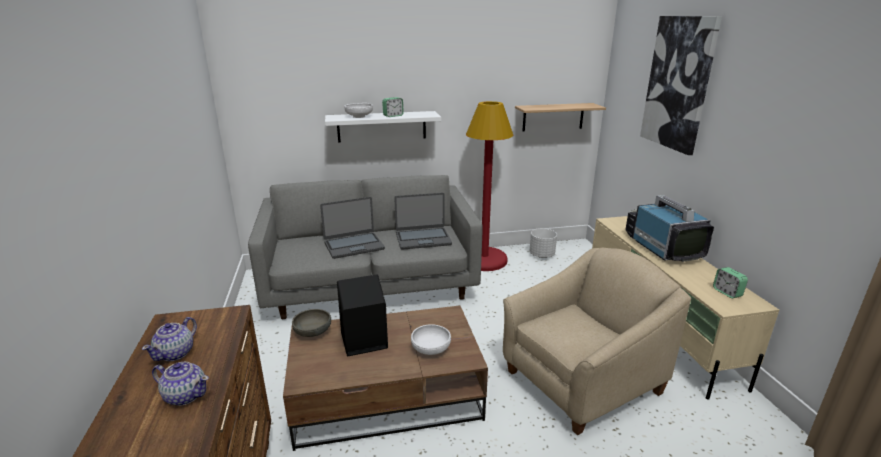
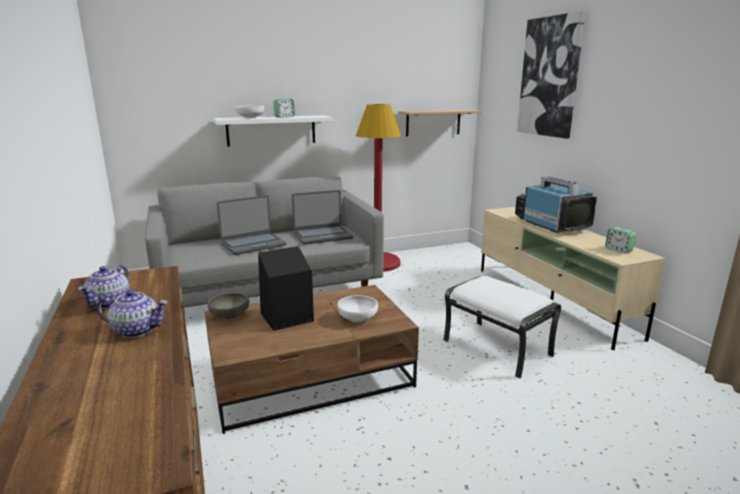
camera: 10 degrees left, 5 degrees down
(541, 255) = (431, 256): white planter -> none
(581, 381) = (498, 348): beige armchair -> white ottoman

